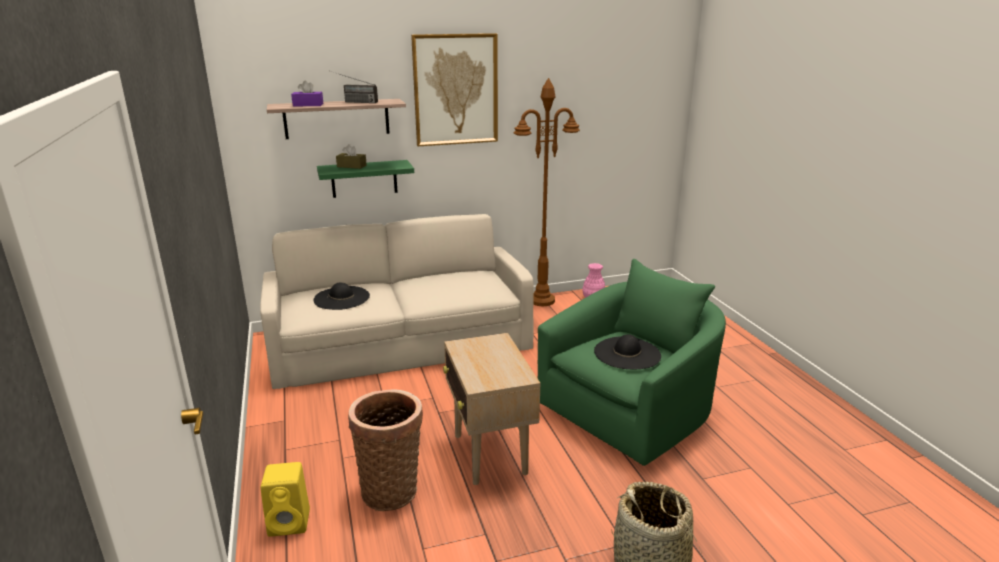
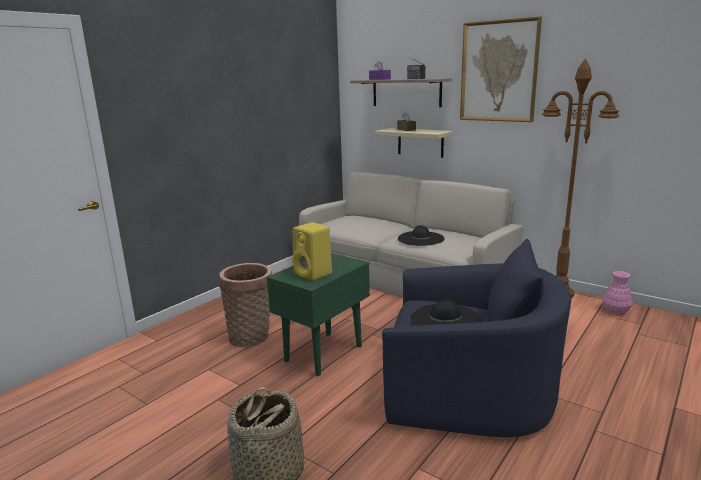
camera: 55 degrees right, 5 degrees down
(291, 522) = (197, 323): yellow speaker -> yellow speaker (314, 274)
(342, 298) = (362, 223): black hat -> black hat (421, 238)
(364, 178) = (420, 142): green shelf -> beige shelf
(490, 455) = (322, 354): beige side table -> green side table
(631, 410) = (468, 392): green armchair -> blue armchair

